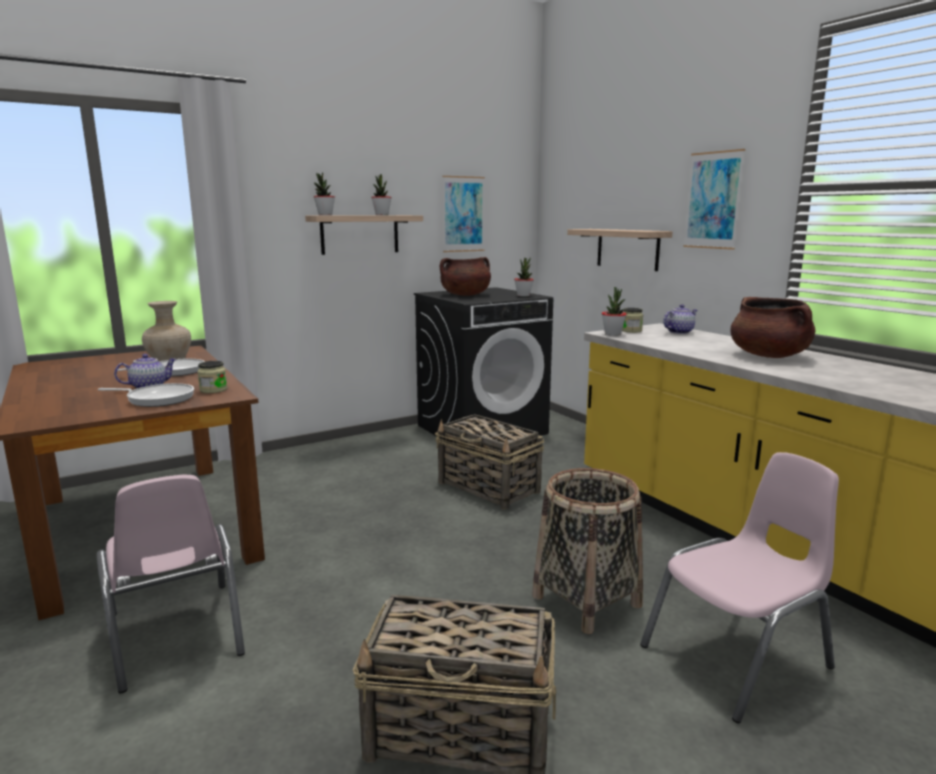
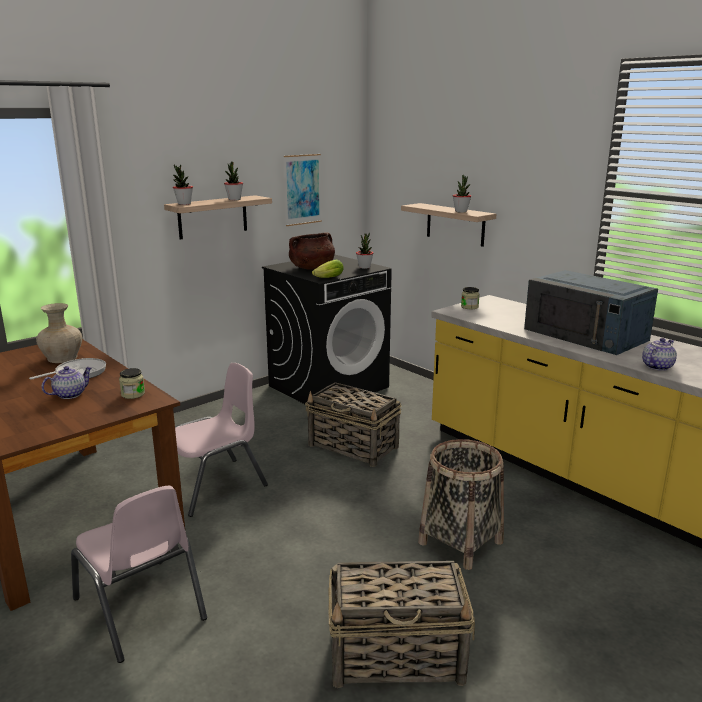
camera: 10 degrees left, 5 degrees up
(157, 399) = (89, 409): frying pan -> none
(476, 301) = (327, 278): none -> lettuce
(612, 334) = (456, 312): potted plant -> potted plant (461, 211)
(678, 332) = (508, 307): teapot -> teapot (656, 366)
(713, 200) = (532, 191): picture -> none
(738, 658) = (579, 576): pink chair -> pink chair (214, 486)
(769, 356) = (586, 334): brown cooking pot -> blue microwave

